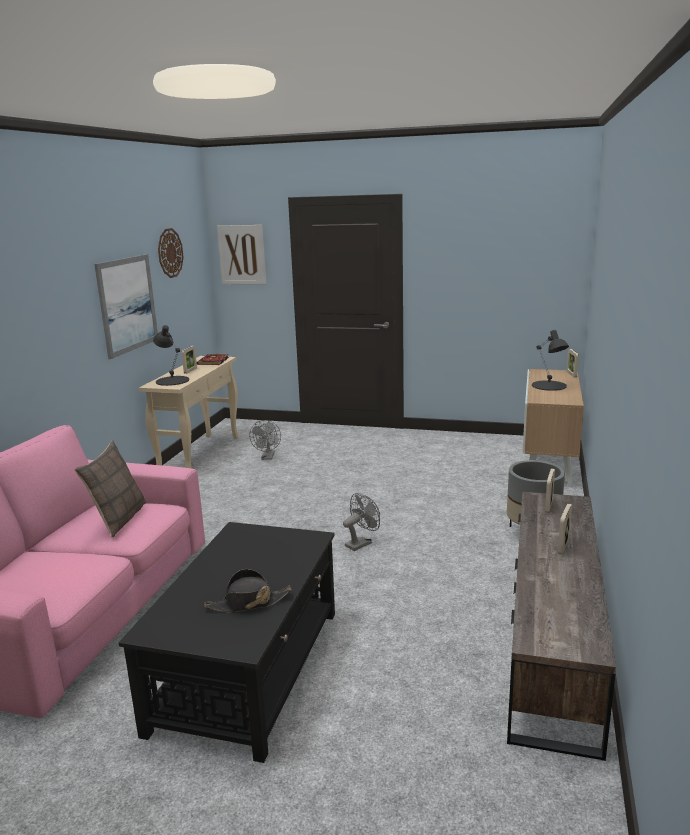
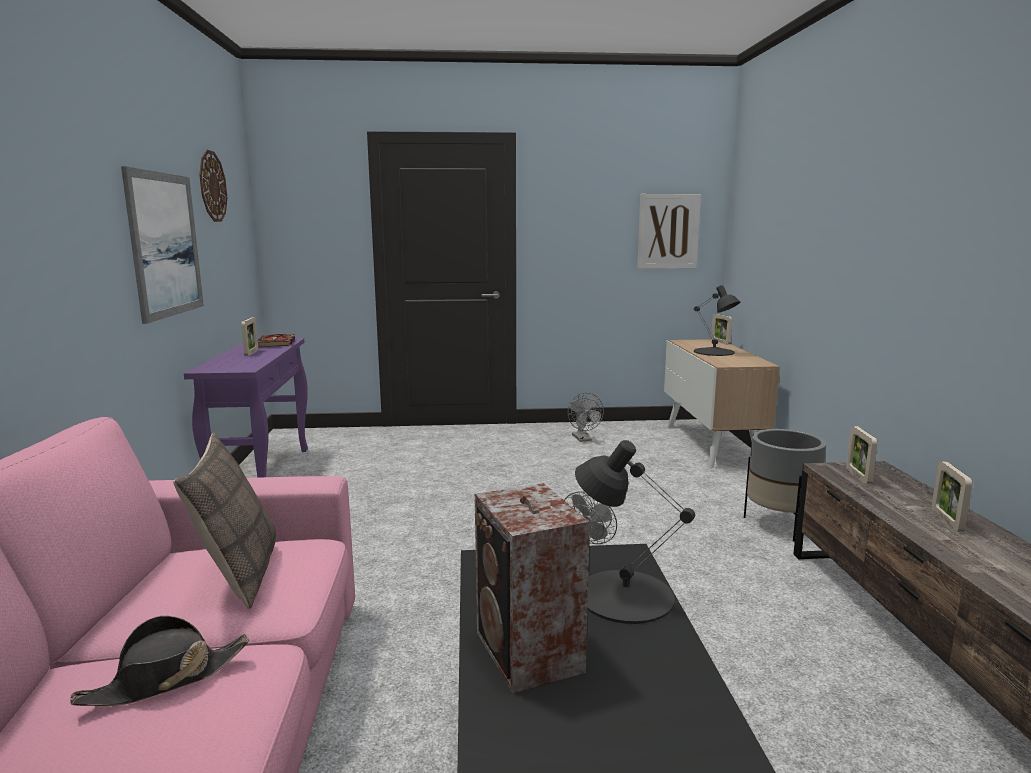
camera: 20 degrees left, 5 degrees down
(172, 380) = (233, 363): black table lamp -> black table lamp (624, 595)
(200, 455) = (263, 476): beige console table -> purple console table
(212, 578) = (528, 655): none -> speaker
(242, 254) = (300, 206): picture -> picture (668, 231)
(248, 603) = (645, 693): black hat -> black hat (165, 679)
(267, 457) = (366, 470): grey fan -> grey fan (583, 439)

